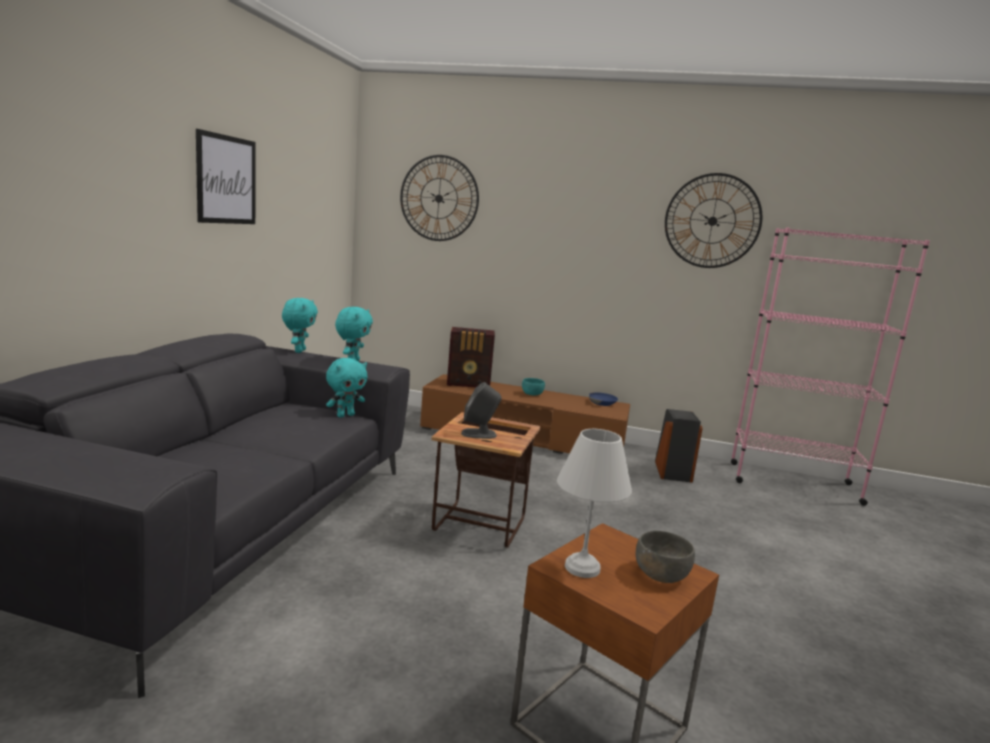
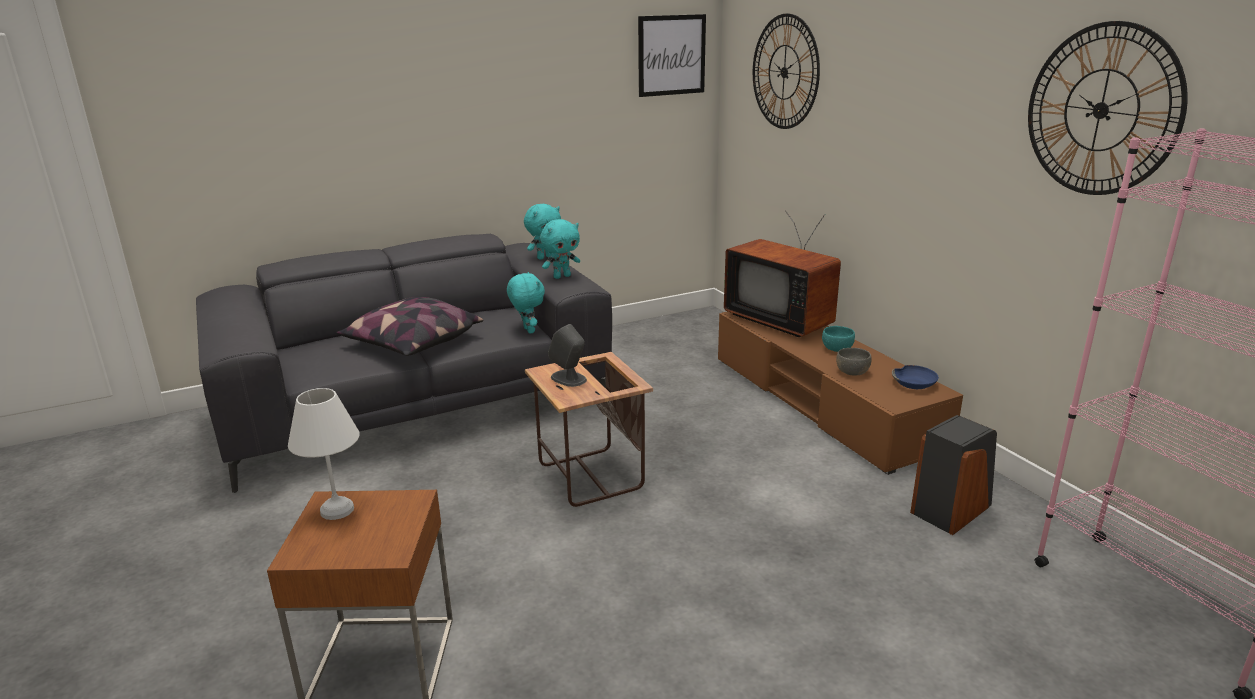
camera: 50 degrees right, 10 degrees up
(226, 180) = (495, 85): picture -> picture (671, 55)
(261, 447) = (412, 345): none -> pillow
(345, 415) = (527, 330): turquoise plush toy -> turquoise plush toy turned 120 degrees counterclockwise
(469, 384) = (781, 320): radio -> television
(660, 575) = (368, 543): grey bowl -> grey bowl (852, 372)

